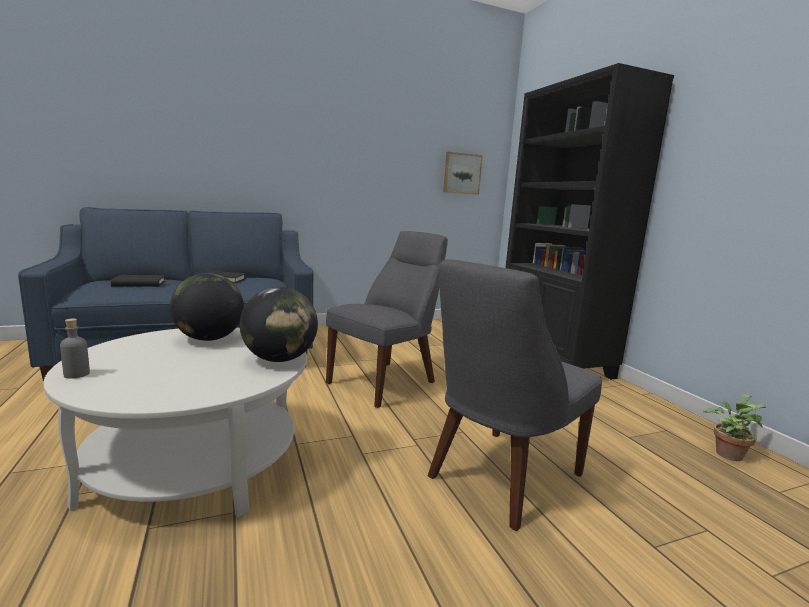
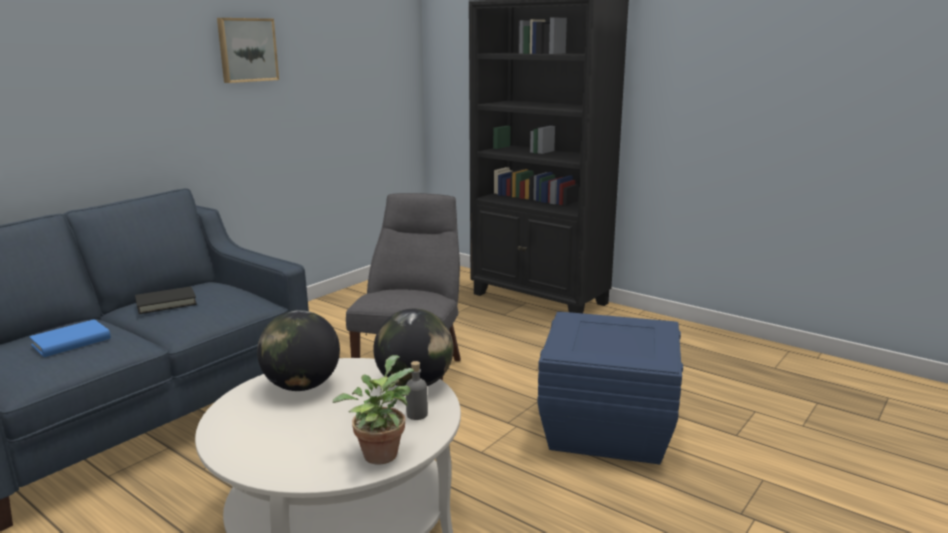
camera: 30 degrees left, 5 degrees up
(77, 374) = (263, 467): grey bottle -> grey bottle (417, 414)
(139, 284) = (71, 342): black book -> blue book
(461, 173) = (376, 86): picture -> picture (247, 50)
(500, 478) = (606, 428): grey chair -> blue storage box
(728, 453) = (729, 348): potted plant -> potted plant (380, 452)

